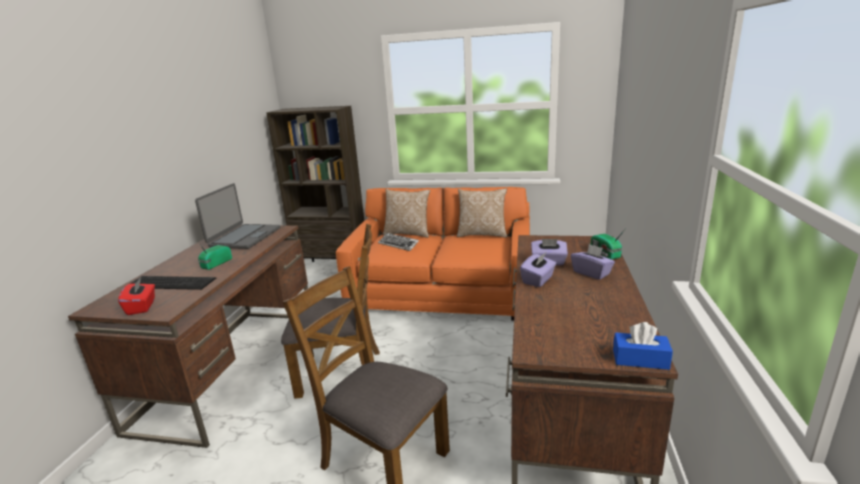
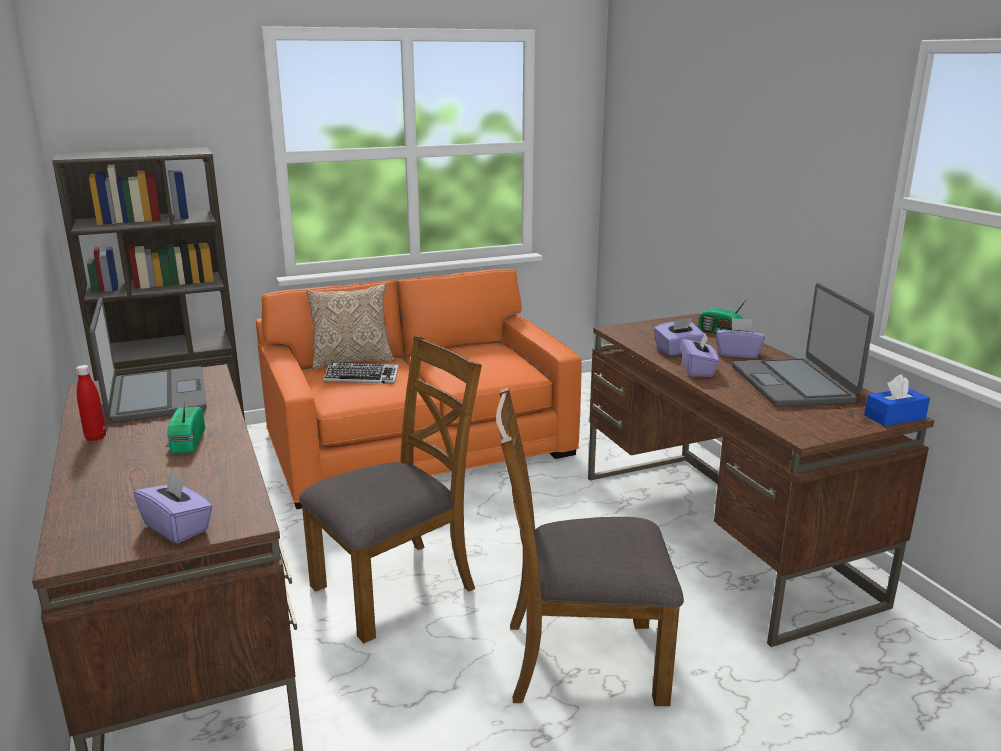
camera: 35 degrees left, 0 degrees up
(142, 307) = (177, 527): red tissue box -> purple tissue box
(171, 282) = (155, 484): keyboard -> none
(193, 253) = (96, 437): none -> red bottle
(482, 234) = (468, 345): pillow -> none
(595, 308) = (793, 384): none -> laptop

